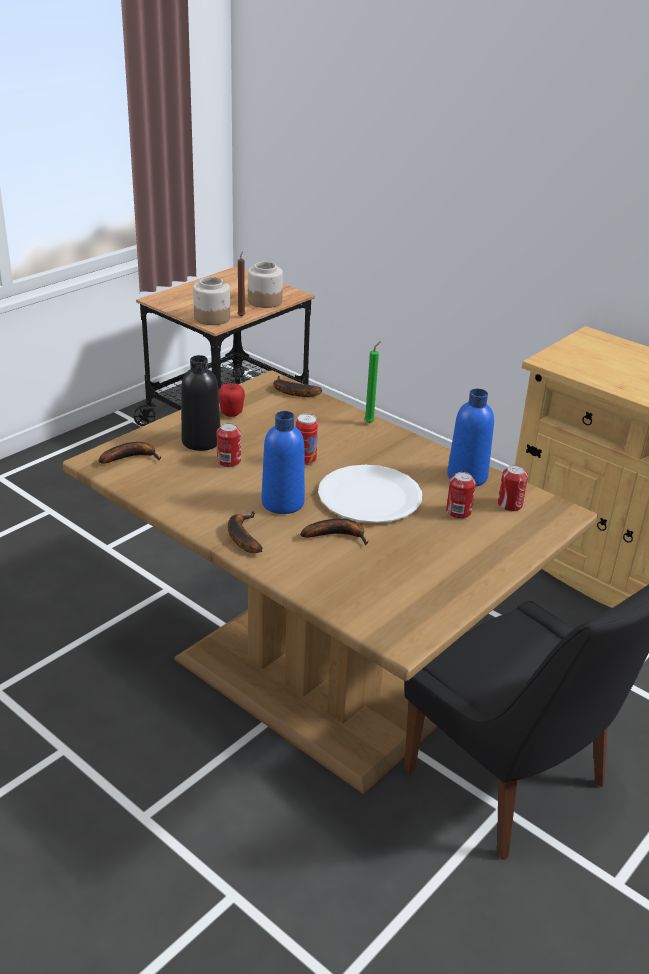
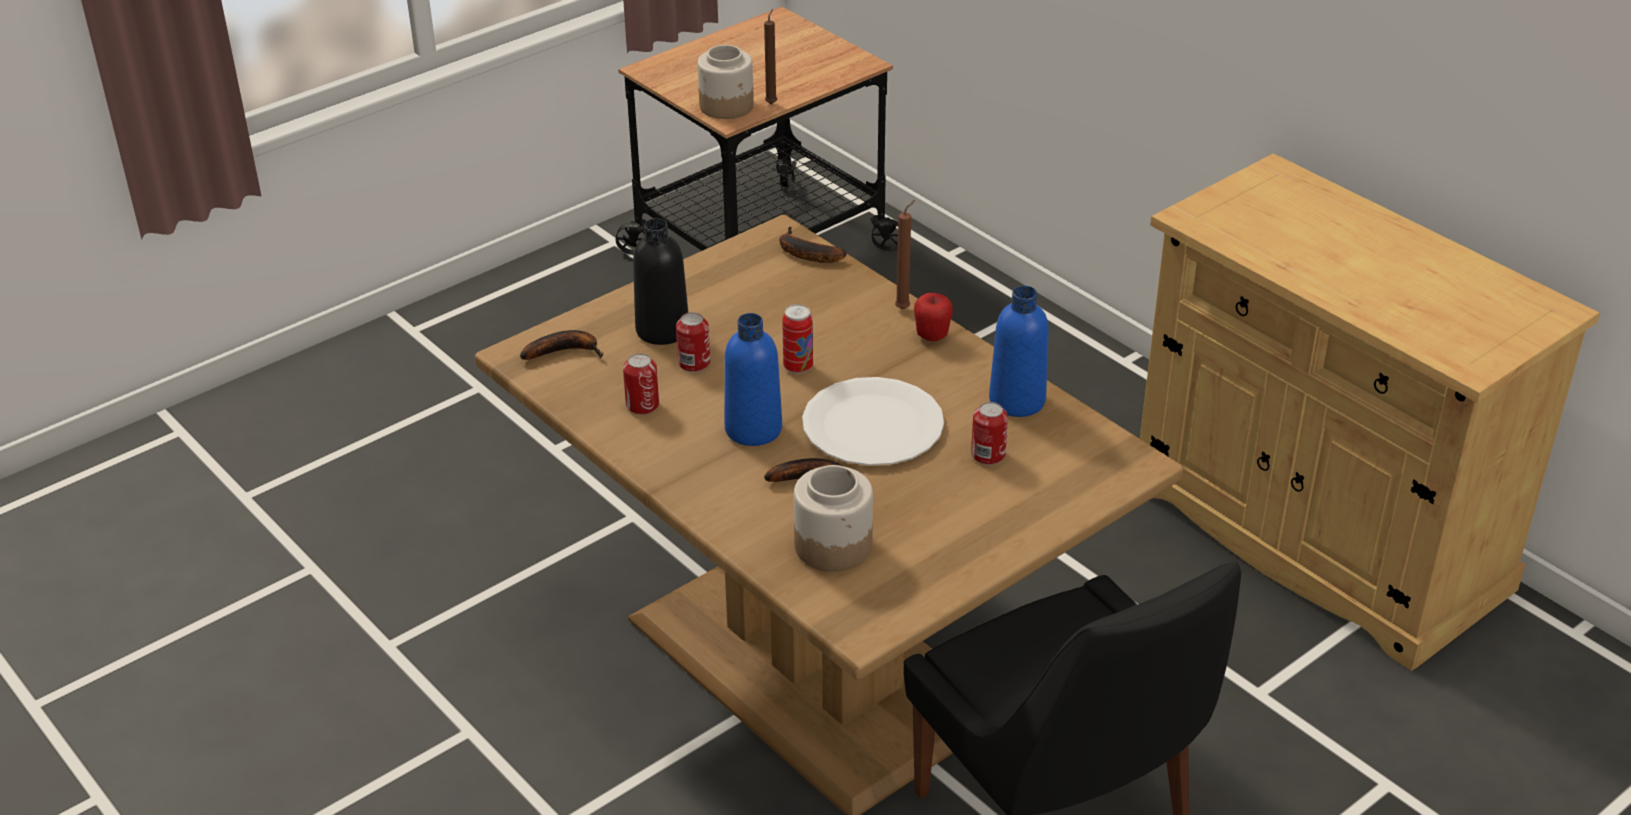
camera: 10 degrees right, 5 degrees up
(231, 414) = (712, 287): apple -> apple (932, 336)
(241, 536) = (689, 475): banana -> none
(265, 301) = (813, 75): jar -> jar (833, 545)
(370, 422) = (904, 308): green candle -> brown candle
(510, 505) = (1063, 447): can -> can (642, 405)

